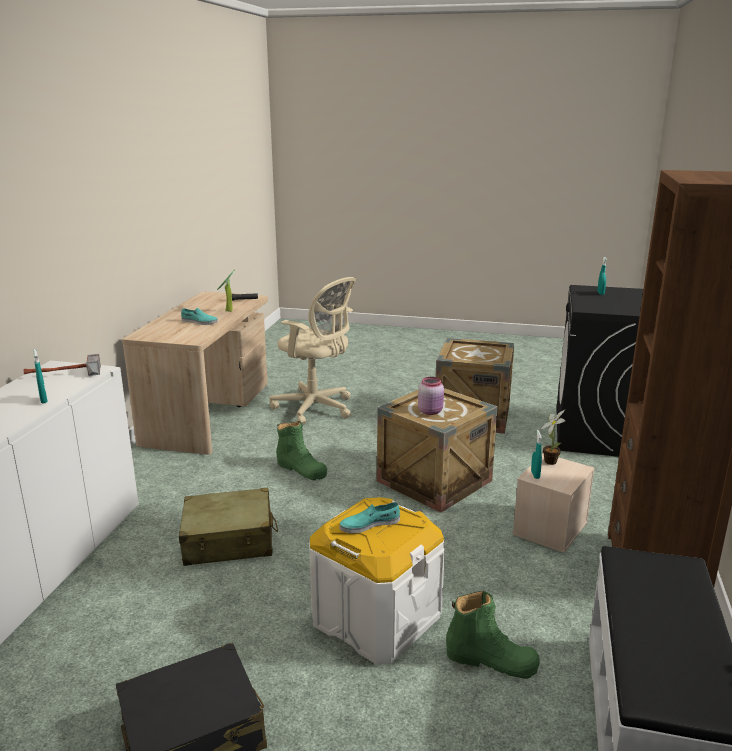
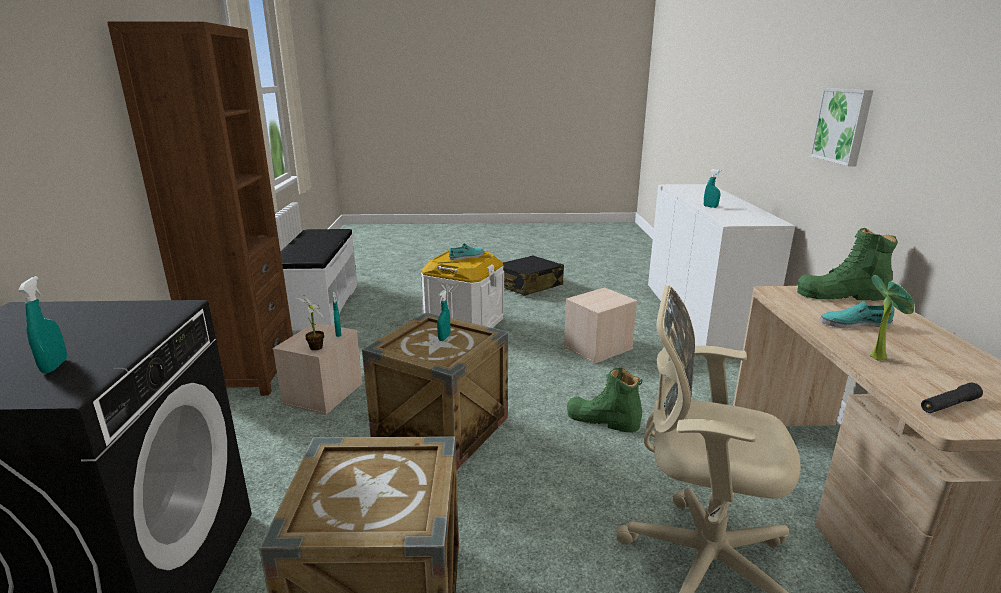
camera: 165 degrees right, 0 degrees up
(52, 247) = (843, 125): none -> picture
(62, 376) = (745, 217): hammer -> none
(229, 541) = (598, 348): beige suitcase -> beige storage box
(431, 411) = (444, 338): pink jar -> turquoise spray bottle
(491, 660) = (393, 317): green boot -> green boot (841, 295)

